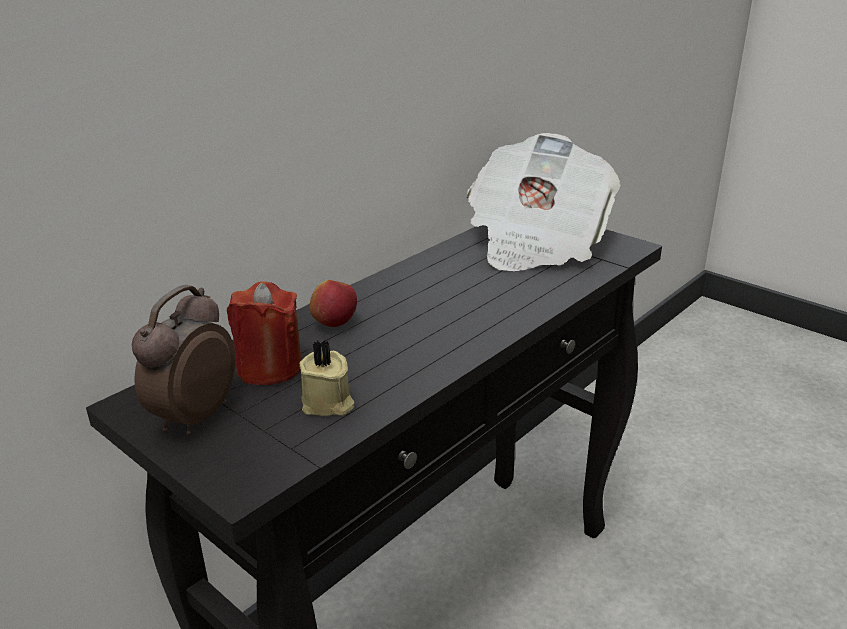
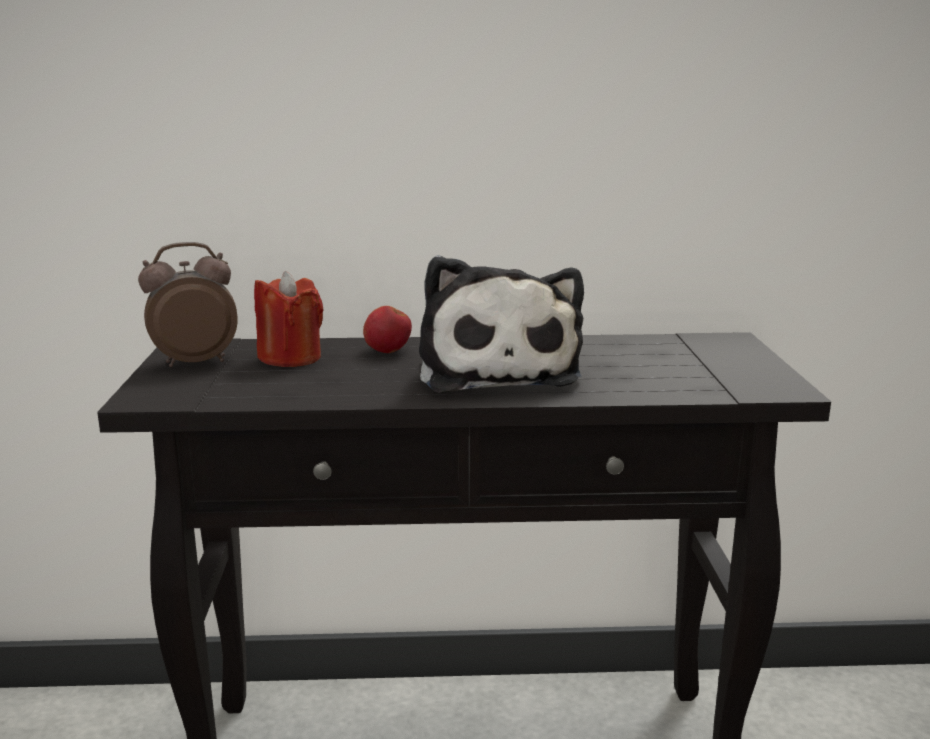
camera: 45 degrees right, 10 degrees down
(328, 404) = (275, 386): beige candle -> none
(451, 305) = (497, 370): none -> plush toy
(536, 241) = (690, 358): newspaper -> none

